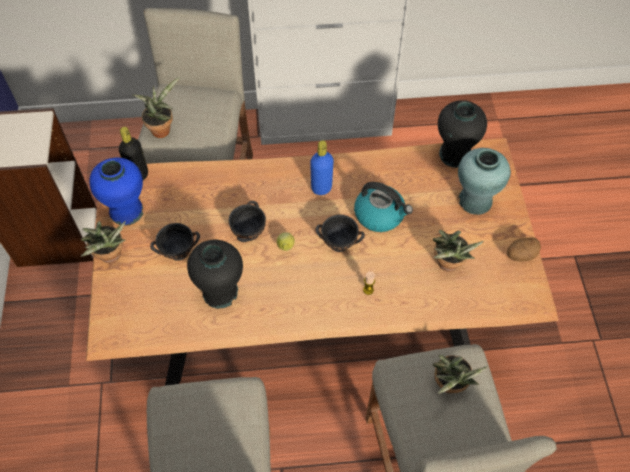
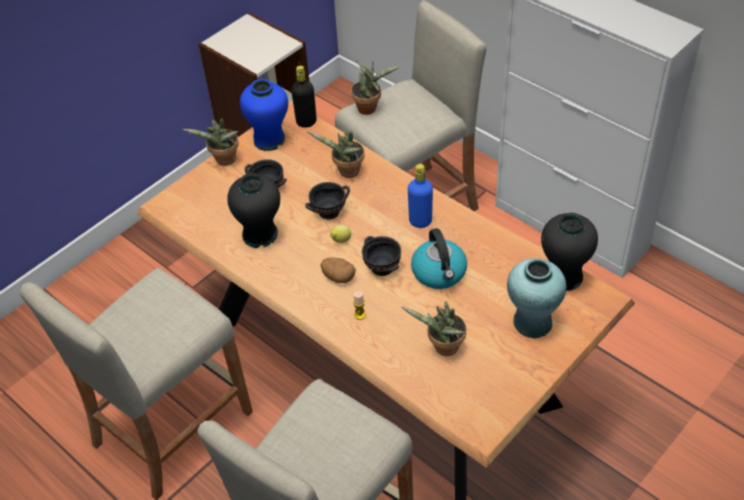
camera: 50 degrees right, 10 degrees down
(449, 387) = (341, 438): potted plant -> potted plant (346, 173)
(520, 255) = (515, 391): potato -> potato (338, 277)

